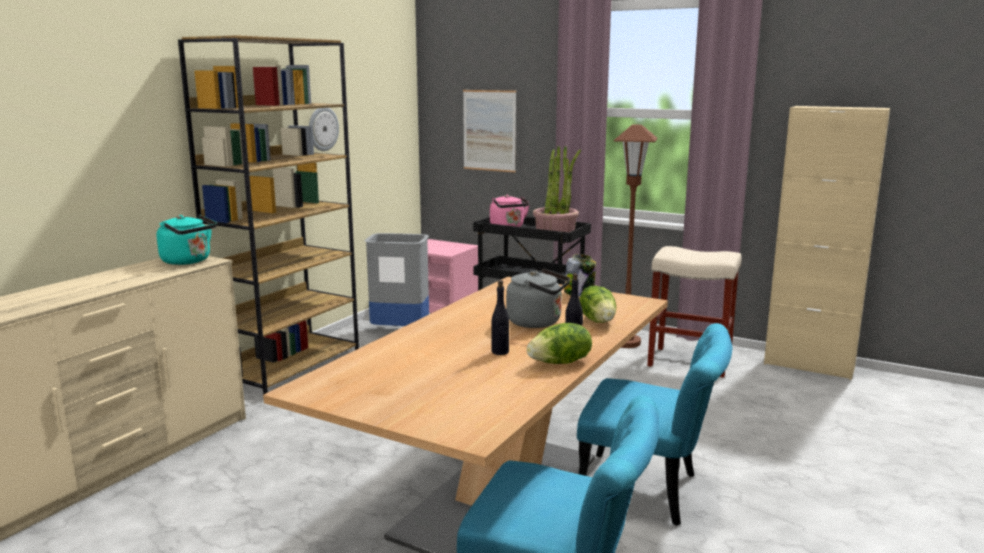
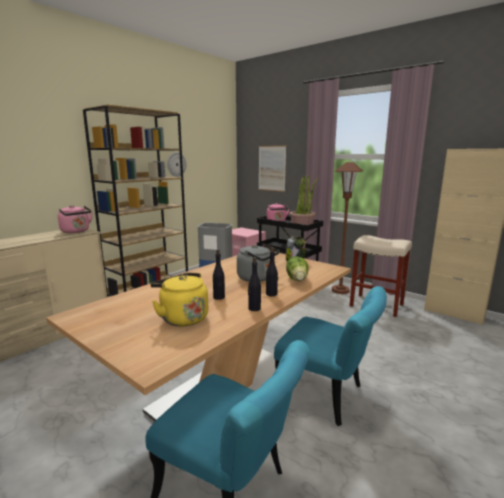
camera: 10 degrees right, 0 degrees up
(189, 261) = (76, 231): turquoise kettle -> pink kettle
(468, 381) = (182, 318): none -> yellow kettle
(560, 363) = (254, 308): lettuce -> black bottle

